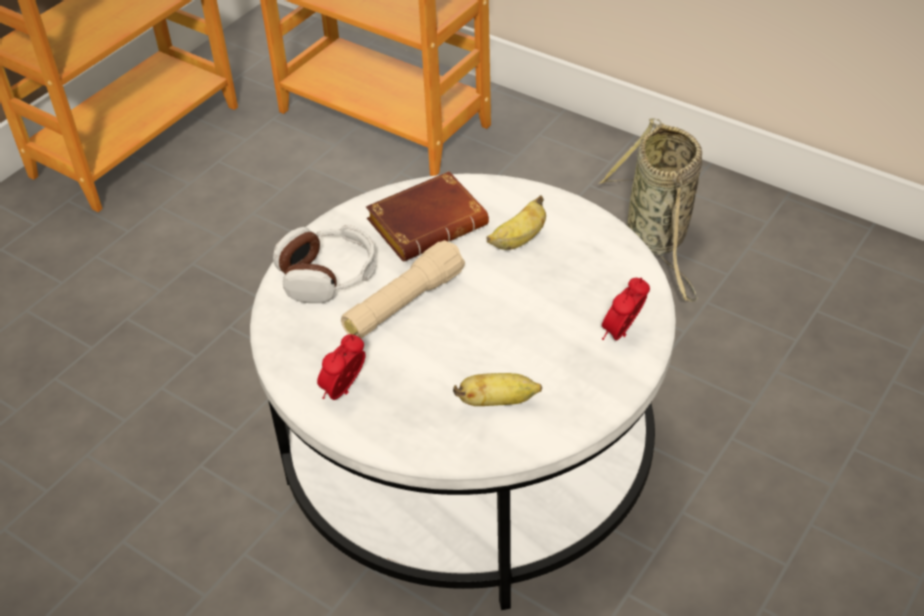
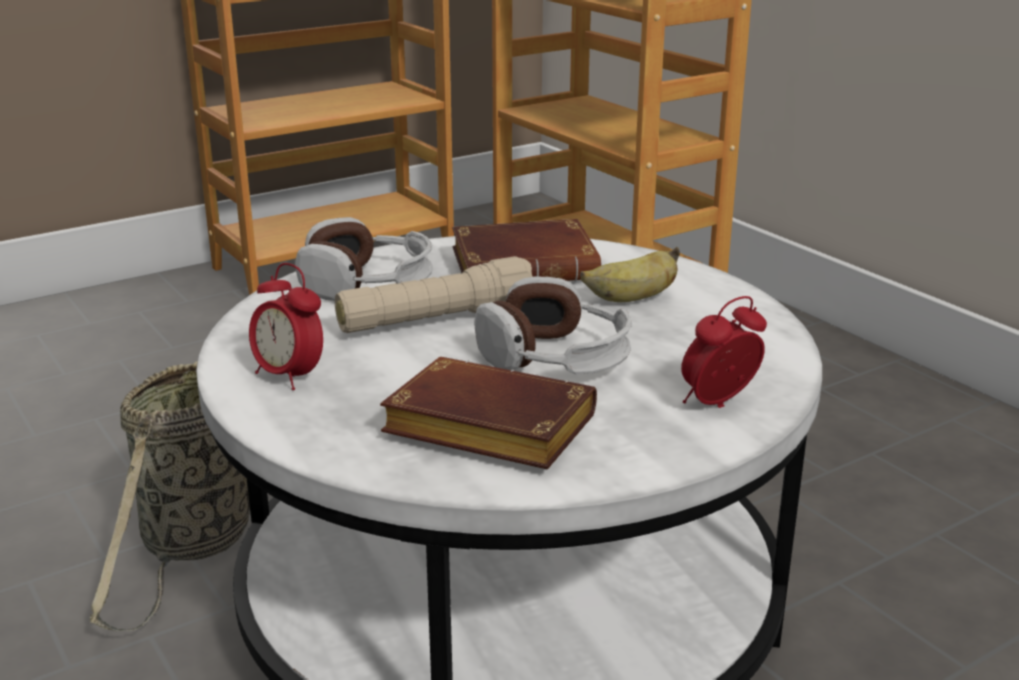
camera: 20 degrees right, 20 degrees down
(344, 391) = (289, 377): alarm clock -> alarm clock turned 105 degrees counterclockwise
(498, 402) = (483, 429): banana -> brown book
(503, 319) = (555, 358): none -> headphones
(658, 240) = (890, 457): basket -> basket (195, 544)

